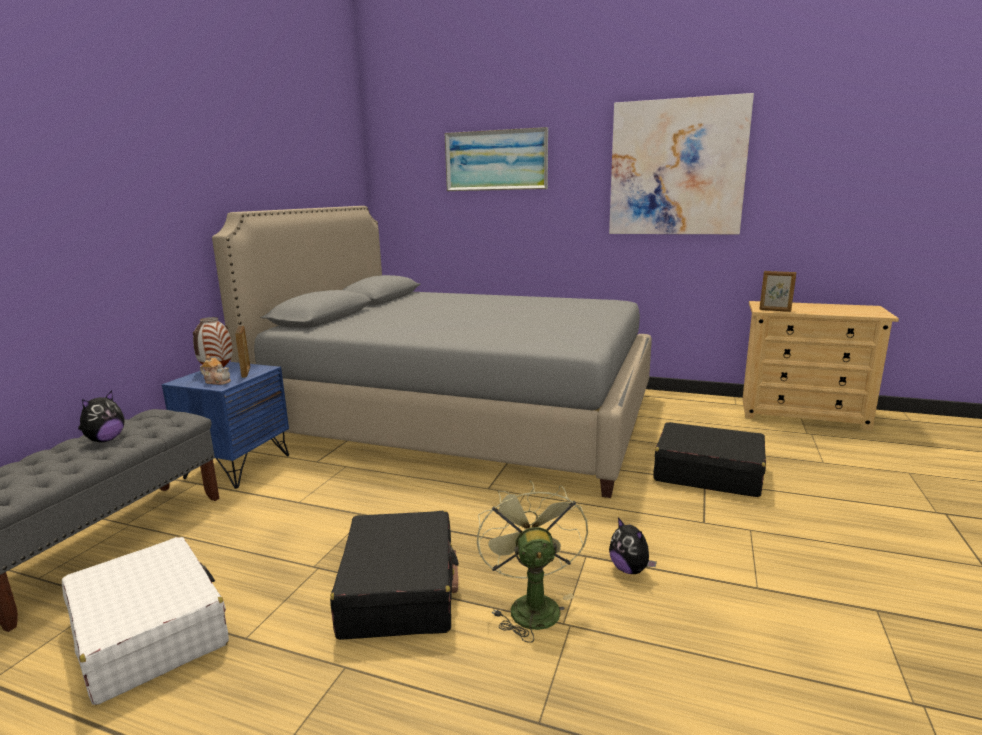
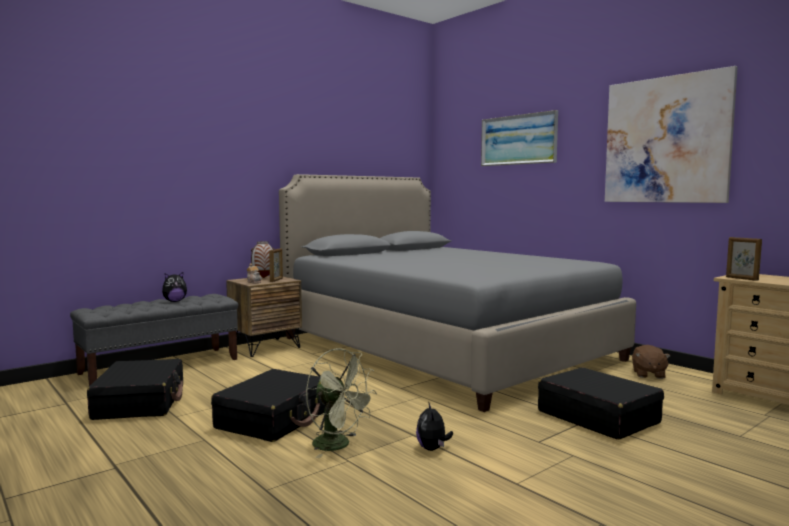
camera: 30 degrees right, 10 degrees down
(149, 631) = (140, 402): white suitcase -> black suitcase
(237, 466) = (265, 347): blue nightstand -> brown nightstand
(530, 605) = (338, 445): green fan -> green fan turned 105 degrees clockwise
(678, 408) = (648, 374): none -> brown plush toy

